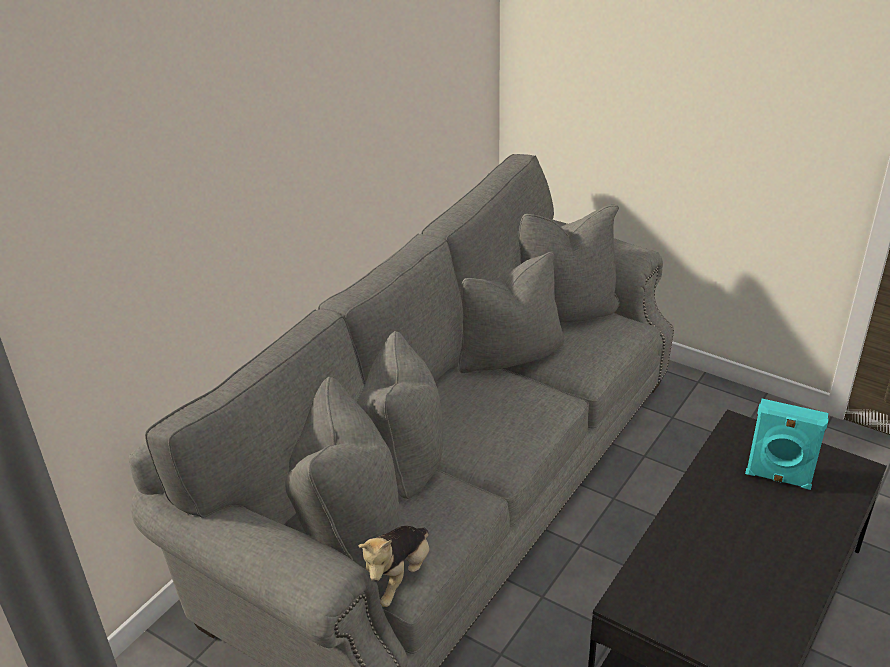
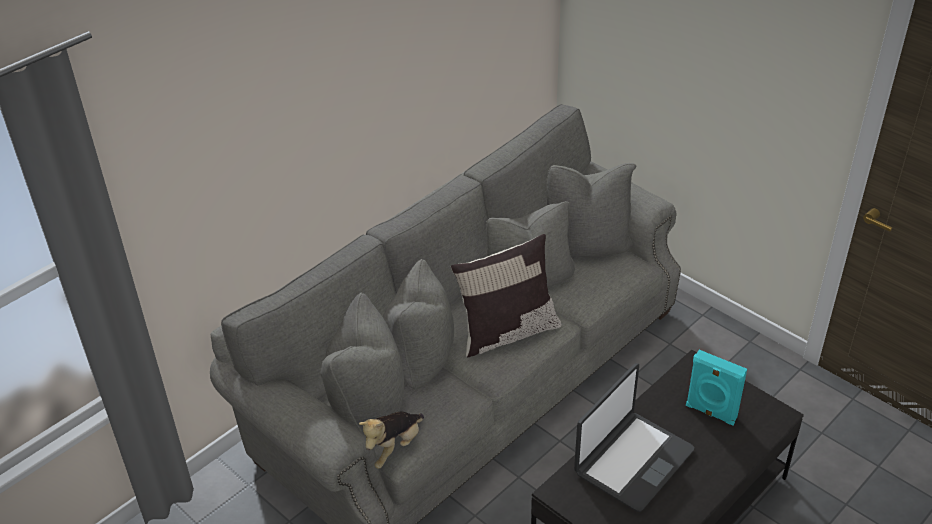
camera: 10 degrees right, 5 degrees up
(503, 417) = (507, 333): none -> pillow
(706, 550) = (632, 461): none -> laptop

